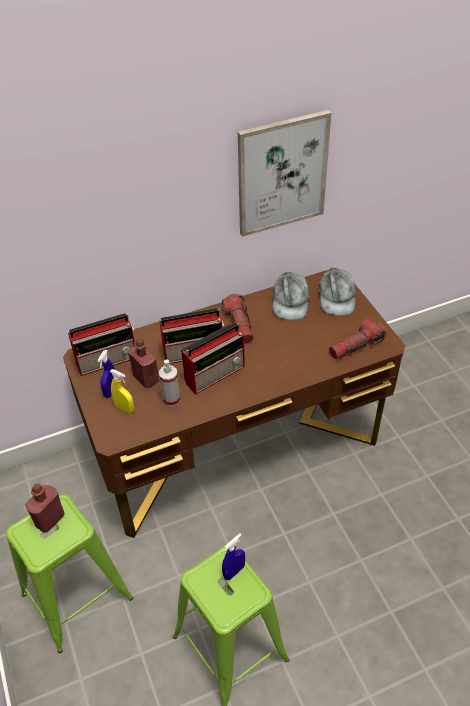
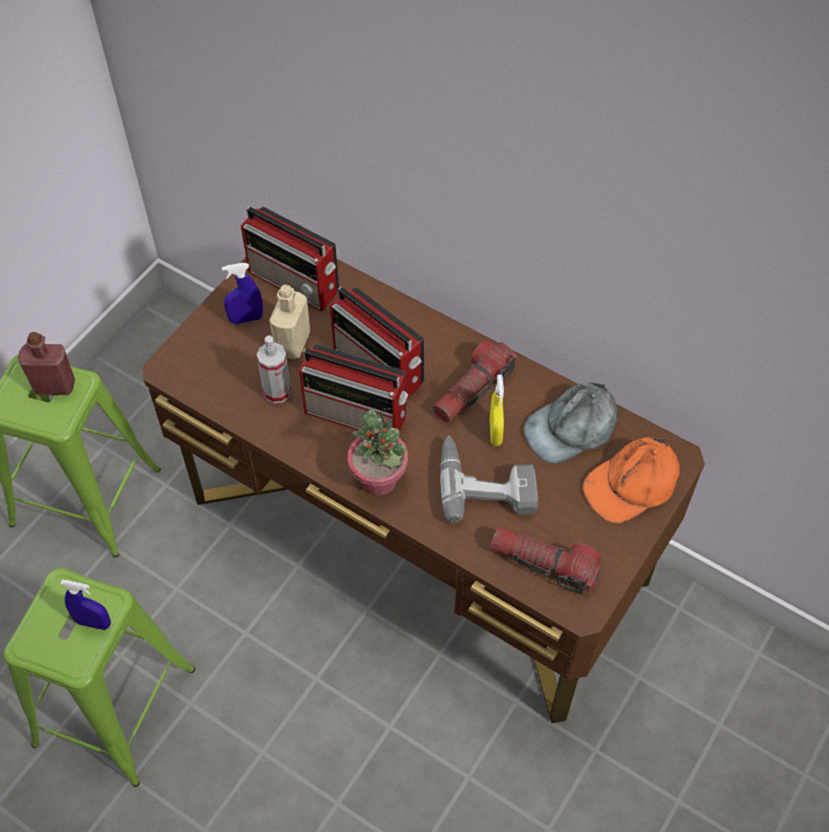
camera: 55 degrees right, 10 degrees up
(124, 408) = (227, 351): yellow spray bottle -> yellow spray bottle (495, 433)
(146, 379) = (292, 343): red bottle -> beige bottle
(262, 383) = (379, 480): none -> potted plant
(282, 174) = (641, 240): picture -> none
(296, 345) = (486, 482): none -> power drill
(336, 297) = (632, 484): grey cap -> orange cap

